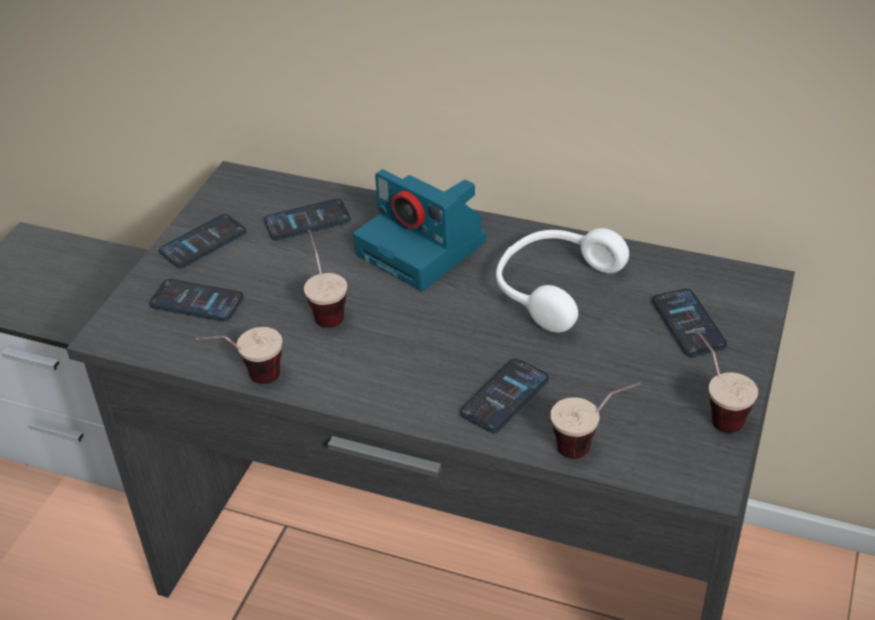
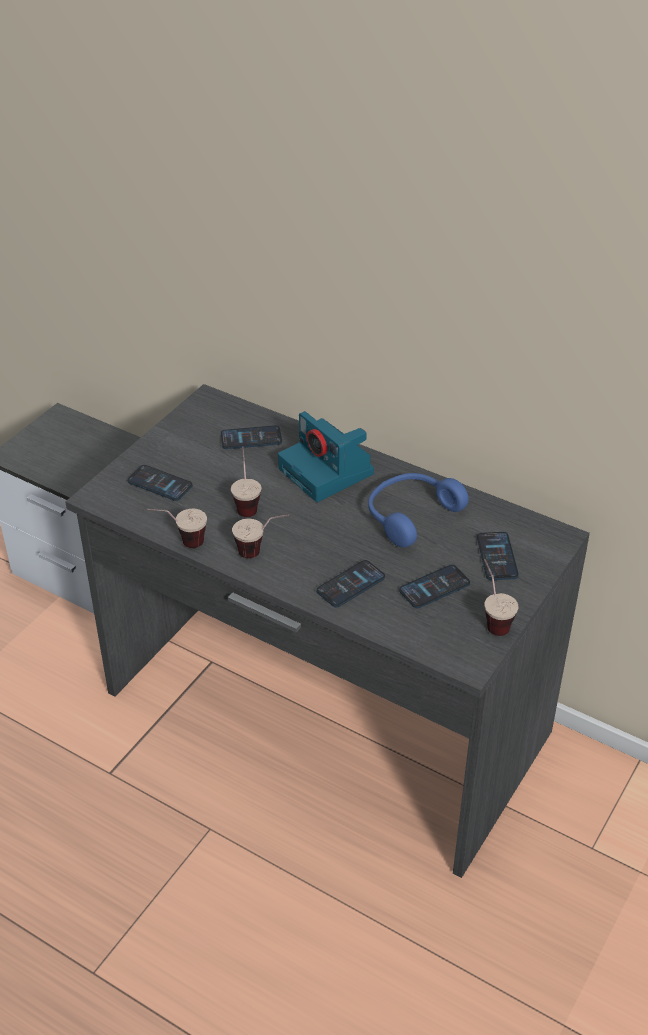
camera: 10 degrees right, 0 degrees up
(203, 242) = (174, 442): phone -> phone (434, 587)
(553, 287) = (410, 515): white headphones -> blue headphones
(592, 444) = (399, 626): cup -> cup (262, 552)

